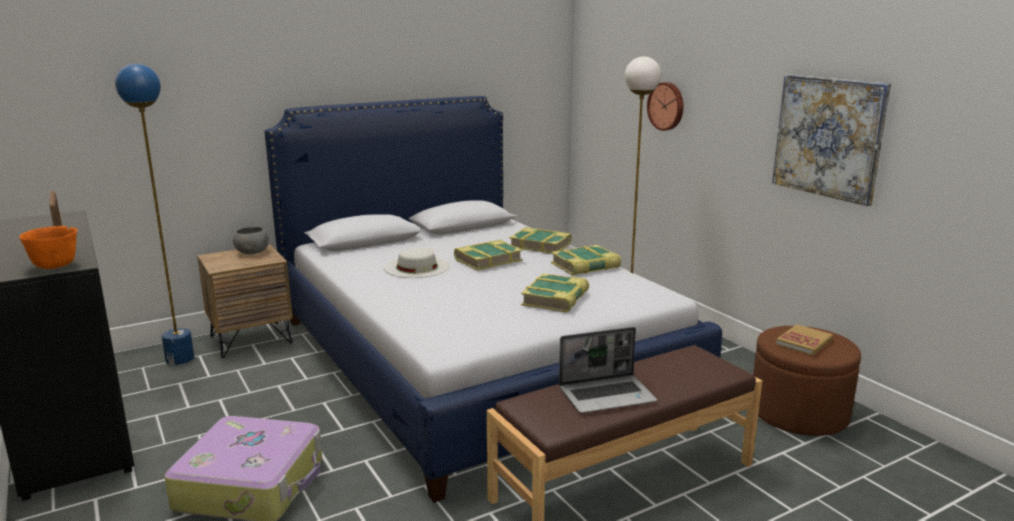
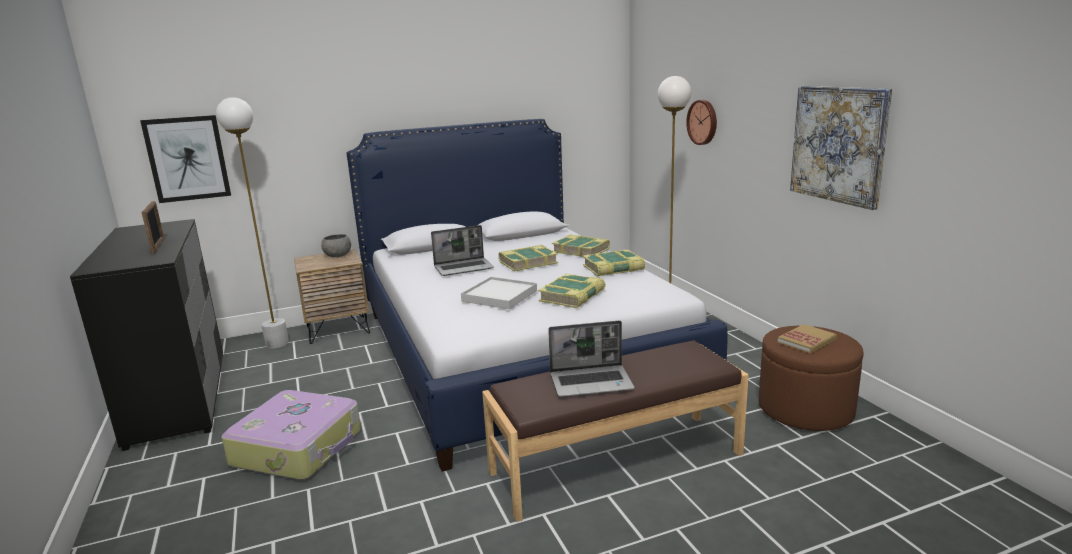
camera: 10 degrees right, 0 degrees up
(56, 266) = (143, 261): orange bowl -> none
(69, 135) = (187, 158): none -> picture
(180, 359) = (277, 344): blue floor lamp -> white floor lamp
(417, 267) = (464, 268): white hat -> laptop
(475, 300) = (499, 296): none -> white tray

